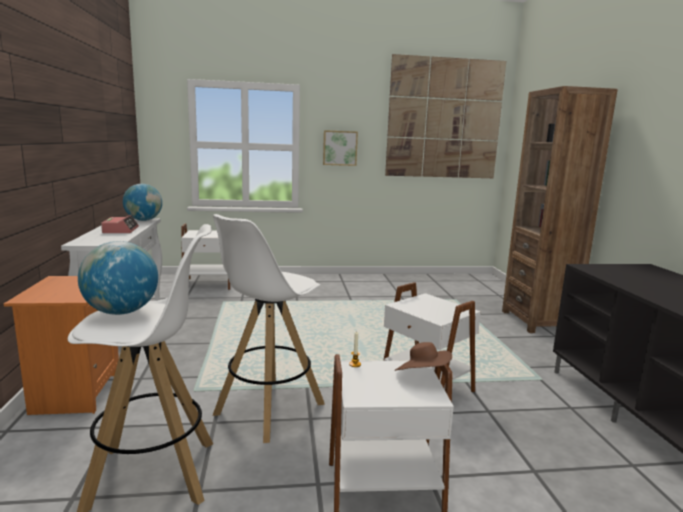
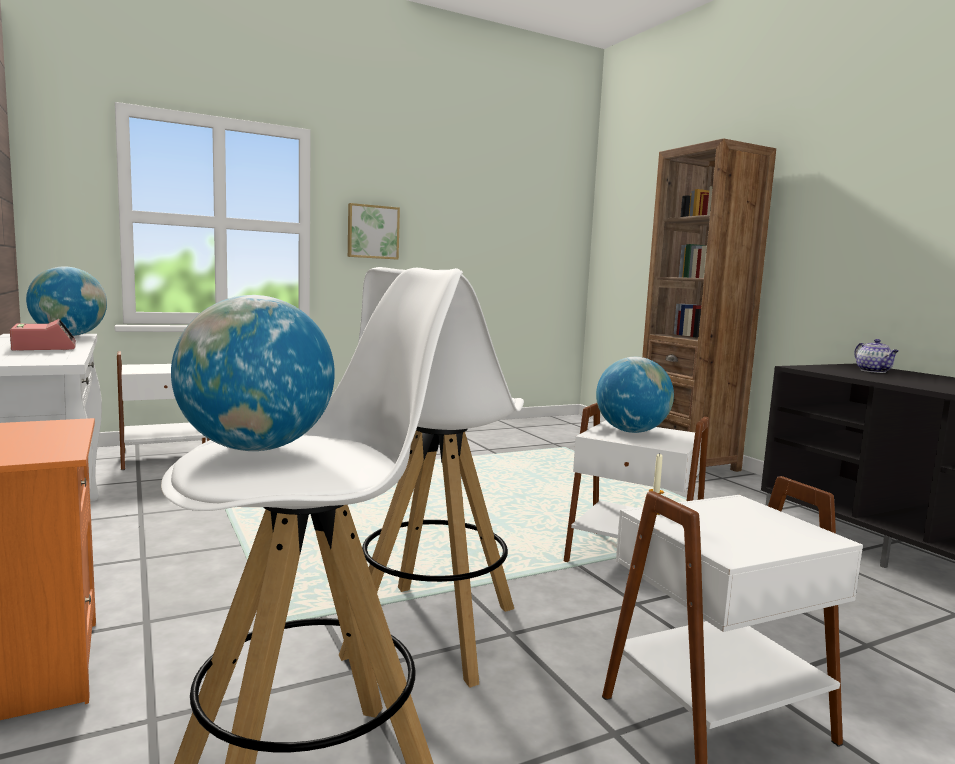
camera: 20 degrees left, 5 degrees down
(422, 375) = (764, 513): brown hat -> none
(427, 304) = (631, 431): none -> globe
(444, 119) = (515, 196): picture -> none
(645, 274) = (874, 371): none -> teapot

